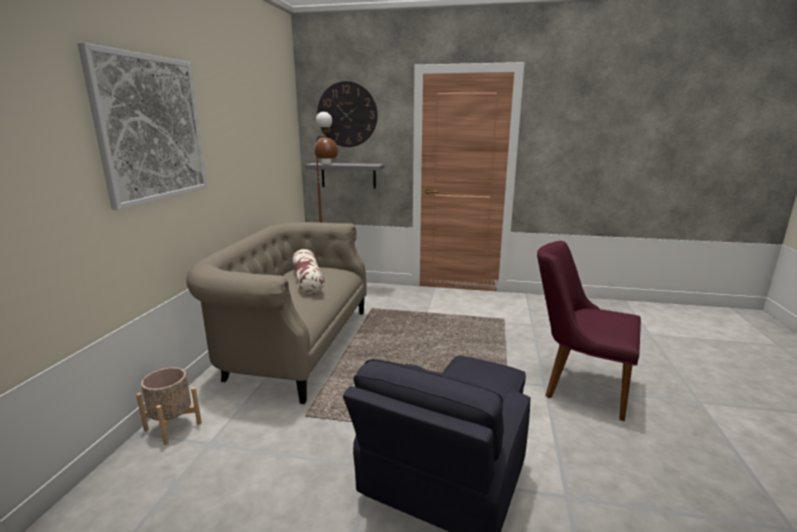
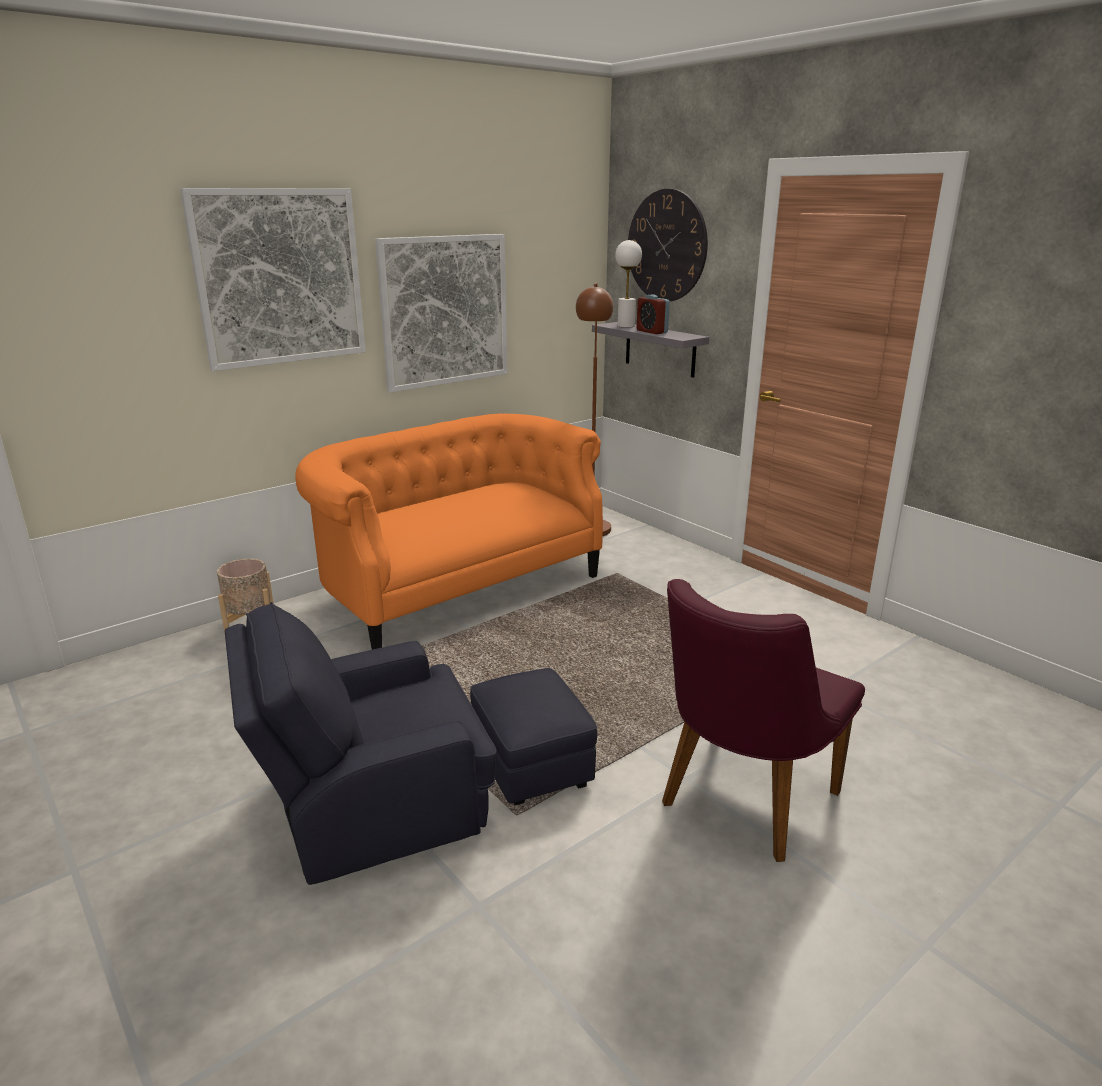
camera: 40 degrees right, 5 degrees up
(239, 157) = (444, 311): none -> picture
(293, 345) = (457, 587): beige sofa -> orange sofa
(308, 280) = (485, 501): pillow -> none
(349, 164) = (652, 331): none -> alarm clock
(578, 386) = (739, 805): purple chair -> purple chair turned 120 degrees counterclockwise

